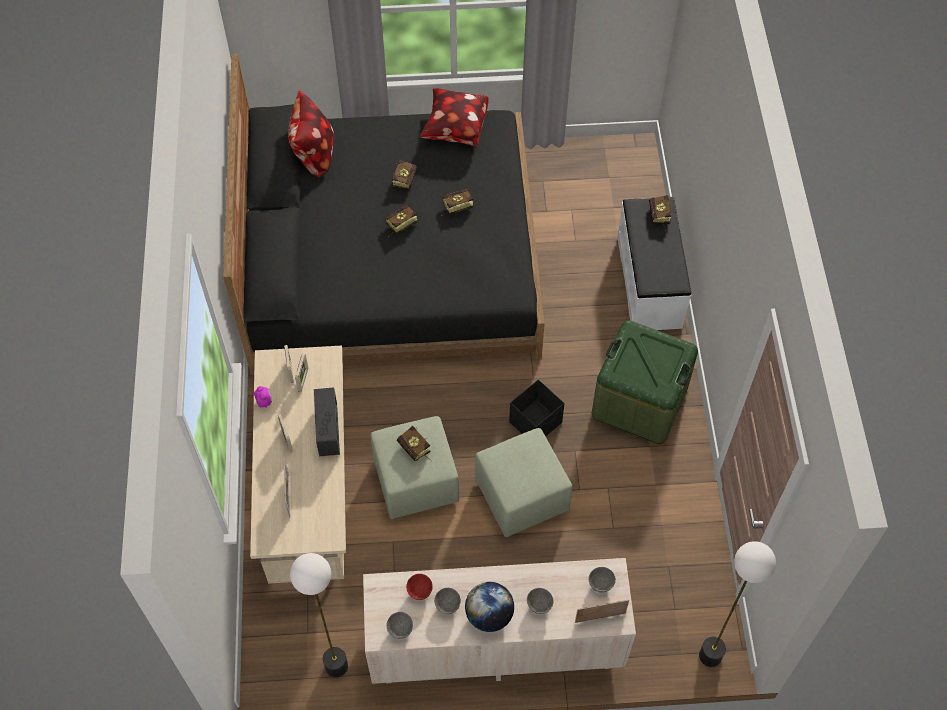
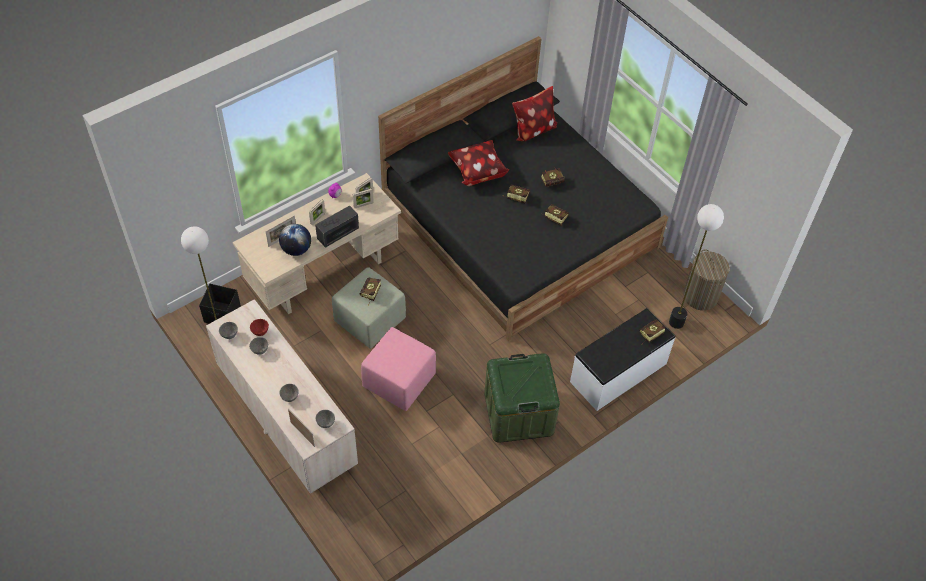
camera: 55 degrees right, 5 degrees down
(454, 130) = (614, 187): pillow -> pillow (477, 171)
(489, 615) = (267, 375): globe -> globe (296, 249)
(522, 496) = (399, 382): green ottoman -> pink ottoman
(536, 422) = (458, 362): black storage box -> black storage box (223, 315)
(605, 156) = (700, 296): none -> laundry basket
(710, 656) = (356, 547): floor lamp -> floor lamp (676, 322)

